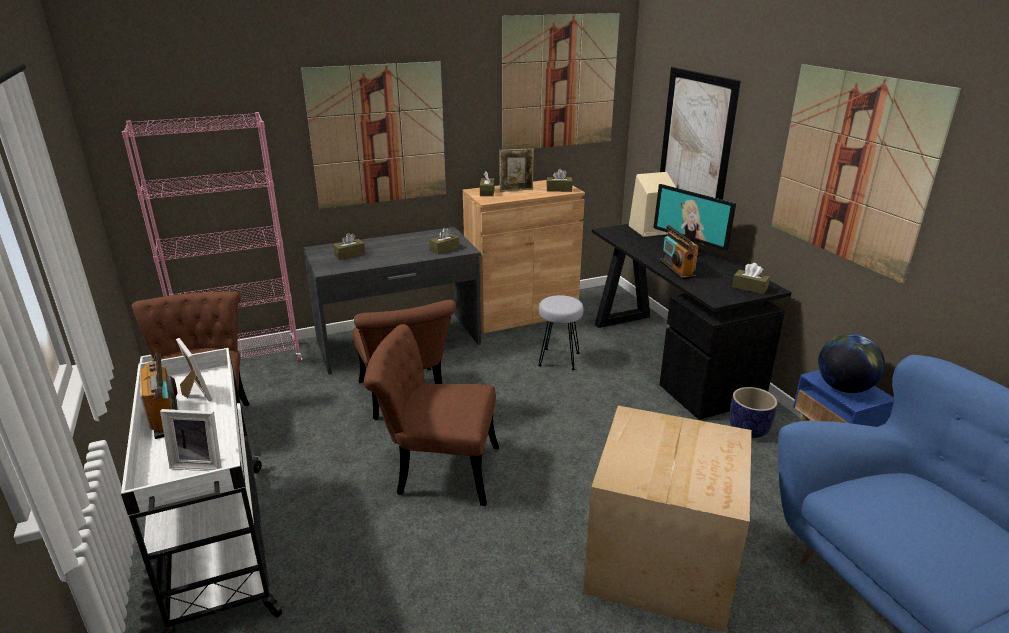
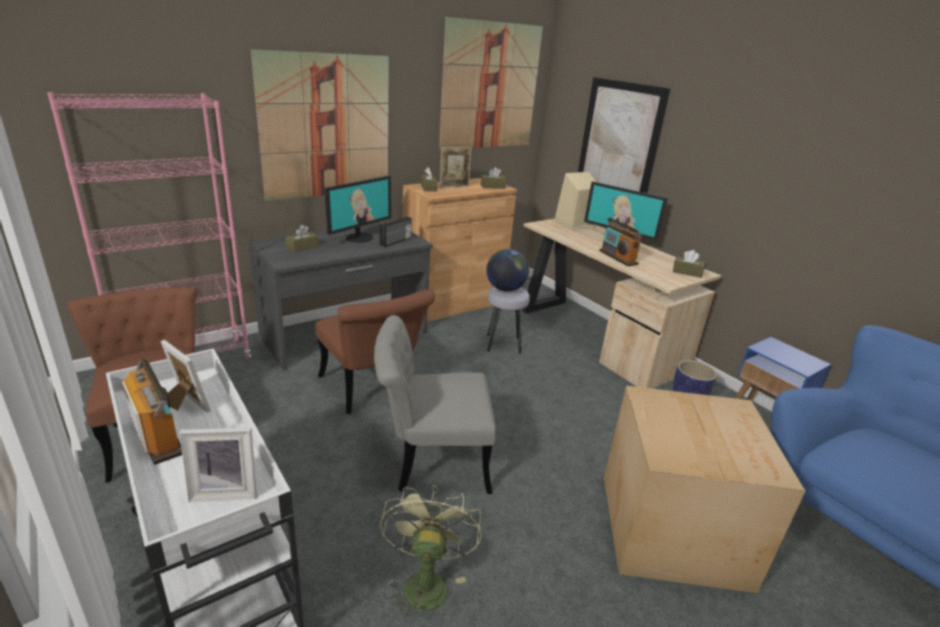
camera: 15 degrees left, 0 degrees up
(392, 574) = (425, 581): none -> green fan
(409, 245) = (359, 238): none -> monitor
(437, 470) = (430, 461): brown chair -> grey chair
(444, 249) = (396, 241): brown tissue box -> radio
(668, 357) = (596, 337): black desk -> beige desk
(843, 387) = (786, 356): globe -> globe (505, 289)
(851, 168) = (788, 164): picture -> none

